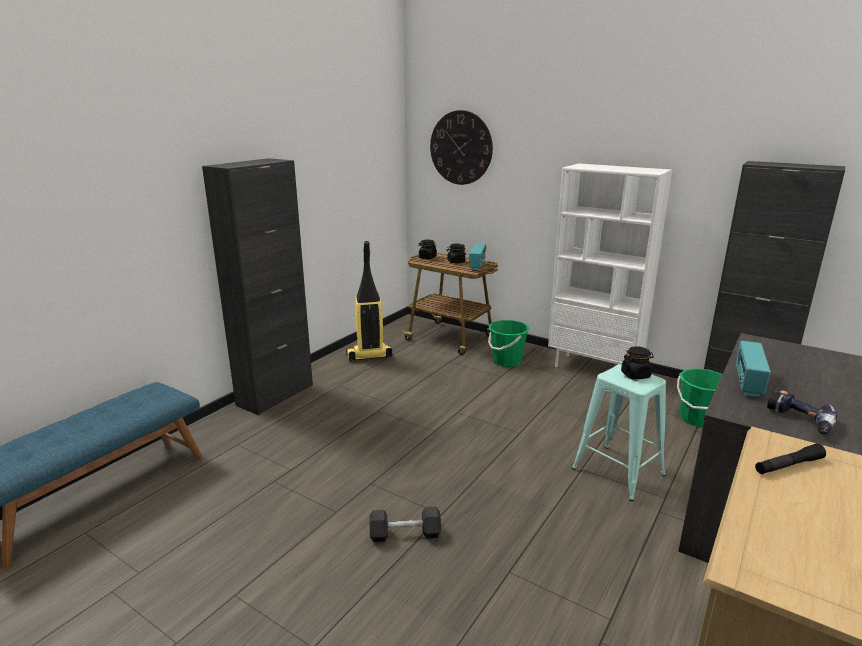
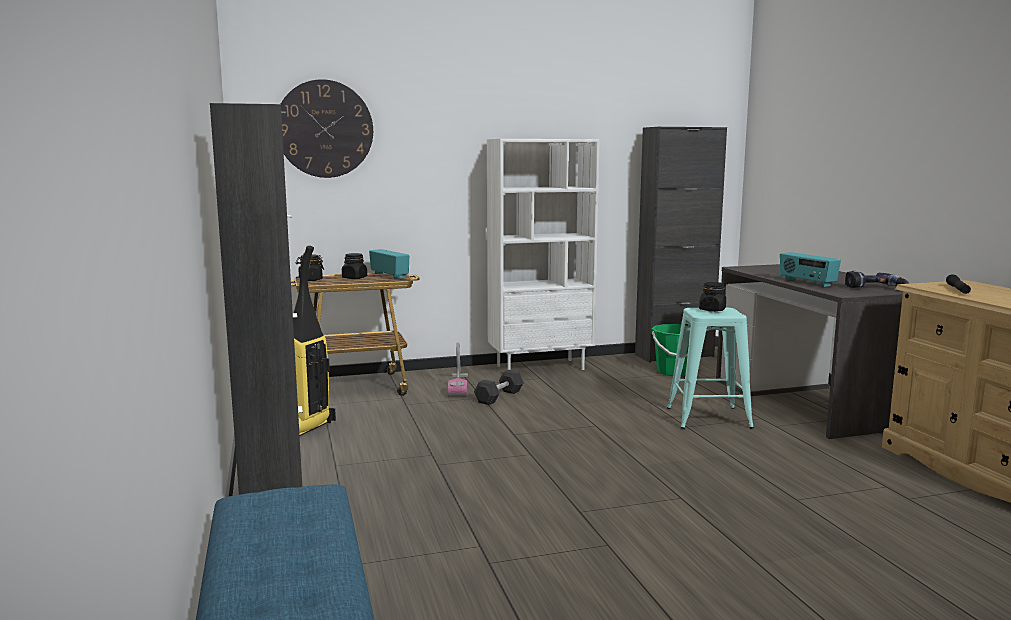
camera: 50 degrees left, 10 degrees down
(405, 534) = (693, 523): black dumbbell -> black dumbbell (499, 397)
(506, 361) = (458, 386): green bucket -> vacuum cleaner

